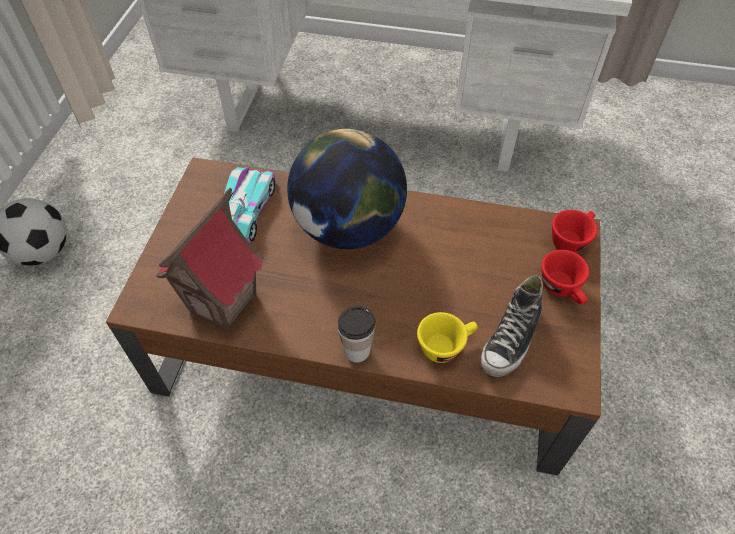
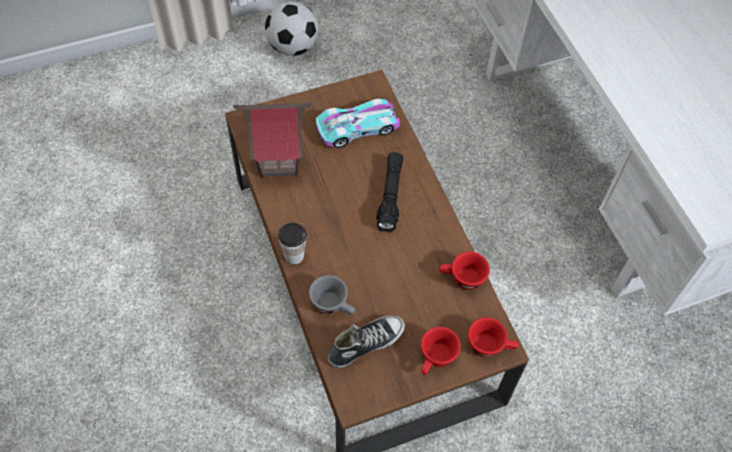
camera: 55 degrees right, 5 degrees up
(348, 228) = (390, 196): globe -> black flashlight
(445, 345) = (333, 305): yellow cup -> grey cup
(484, 222) = (462, 279): none -> red cup
(511, 340) = (366, 344): shoe -> shoe turned 150 degrees clockwise

